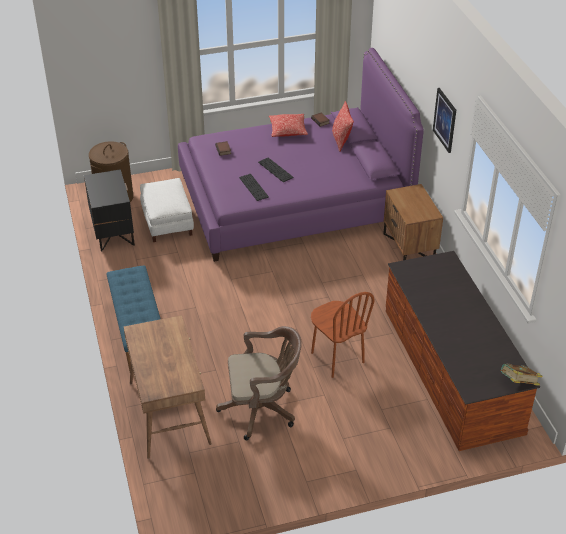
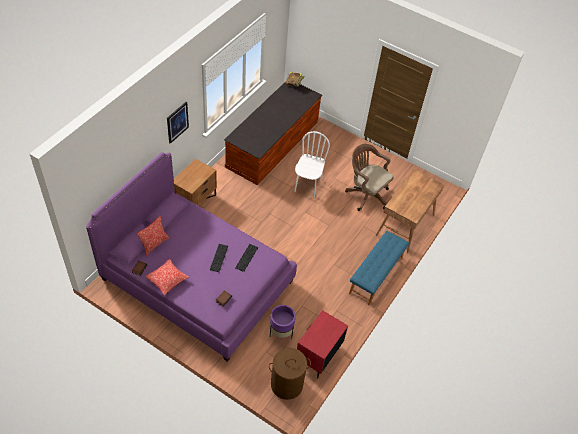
camera: 135 degrees left, 10 degrees up
(112, 232) = (318, 355): black nightstand -> red nightstand
(168, 222) = (281, 332): white ottoman -> purple planter
(337, 358) = (307, 186): brown chair -> white chair

